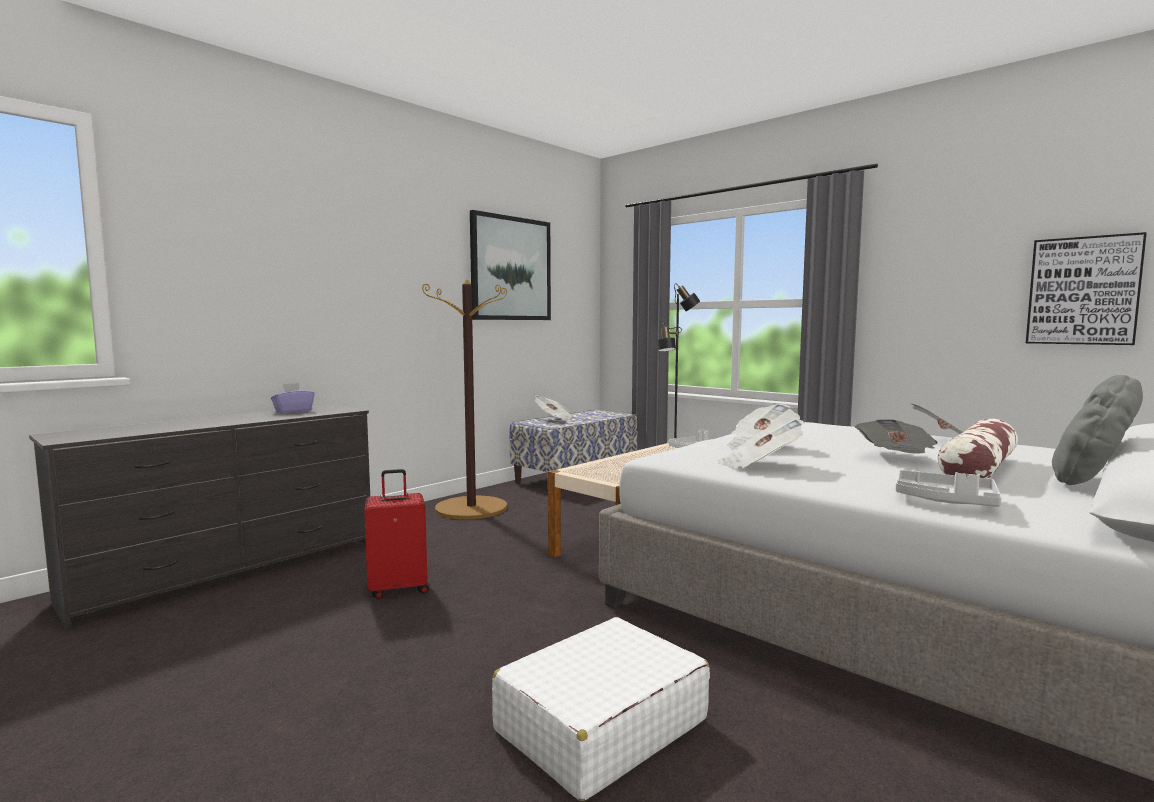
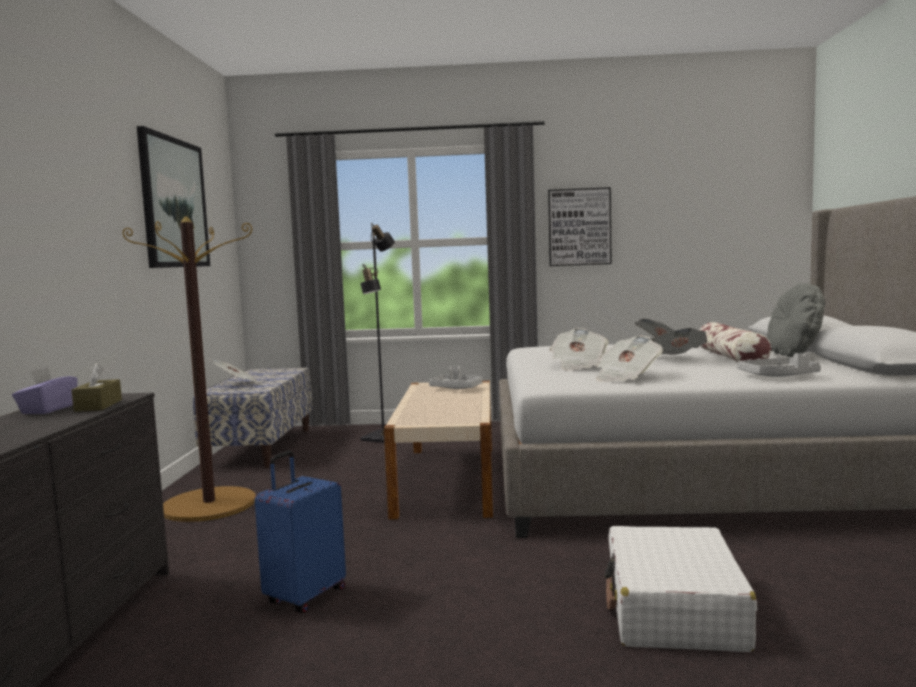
camera: 40 degrees left, 0 degrees up
(316, 413) = (98, 405): none -> brown tissue box
(398, 589) = (304, 597): red suitcase -> blue suitcase
(1083, 291) = (687, 229): picture -> picture (579, 227)

